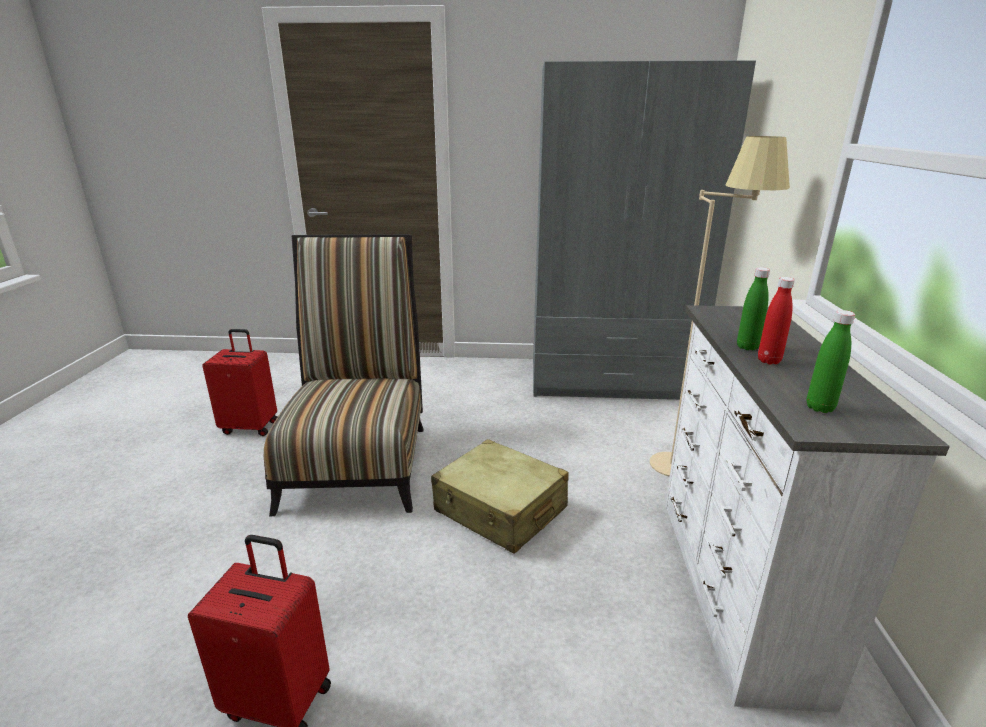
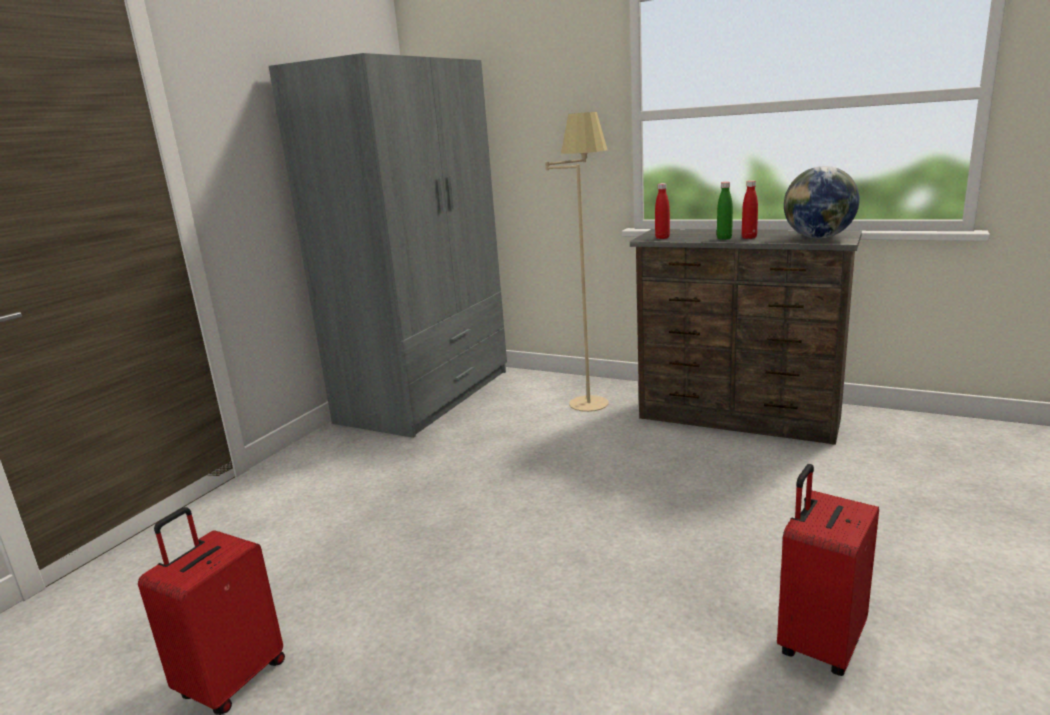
camera: 65 degrees left, 5 degrees down
(358, 459) = (438, 569): chair -> none
(500, 510) = (602, 488): beige suitcase -> none
(717, 316) = (662, 238): none -> red bottle
(730, 588) = (738, 419): white dresser -> brown dresser
(820, 407) = (818, 238): green bottle -> globe

